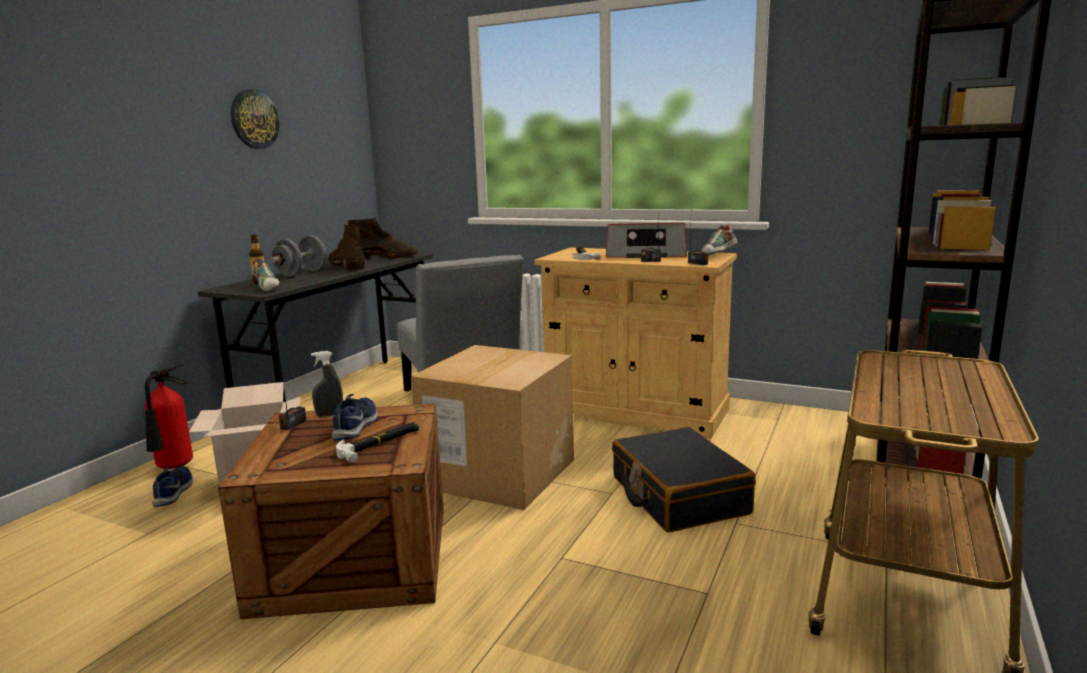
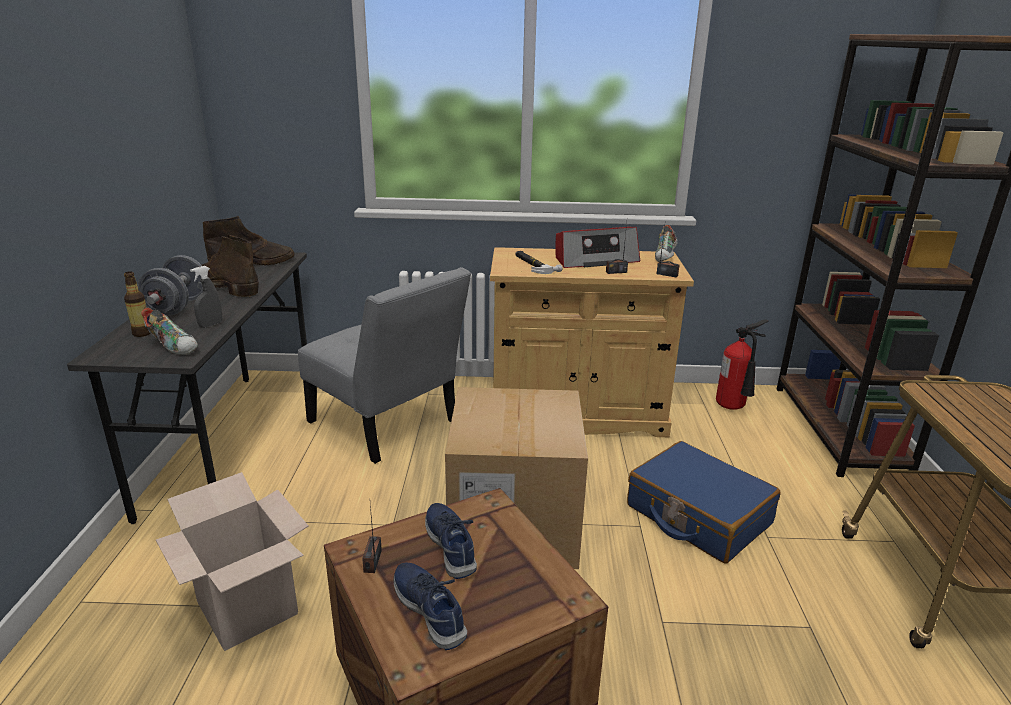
camera: 25 degrees left, 10 degrees up
(174, 468) = (98, 609): fire extinguisher -> fire extinguisher (734, 408)
(174, 491) = (136, 649): blue shoe -> blue shoe (430, 609)
(254, 119) = (90, 102): wall clock -> none
(329, 414) = (398, 533): grey spray bottle -> grey spray bottle (210, 325)
(380, 444) = (511, 571): hammer -> none
(678, 495) = (697, 515): black suitcase -> blue suitcase

